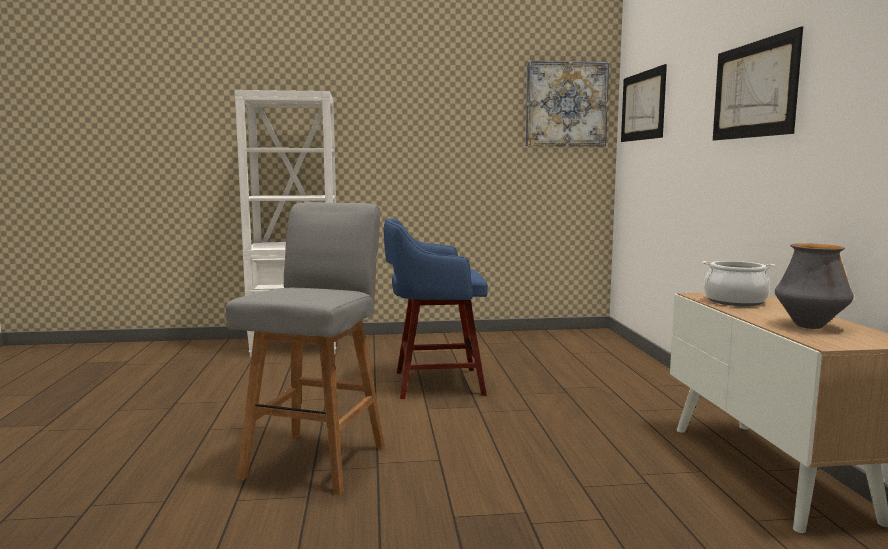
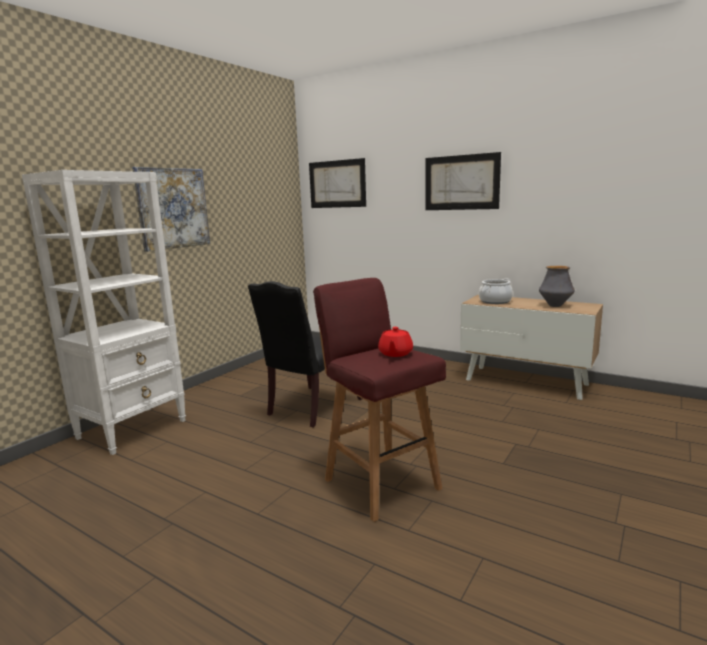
camera: 50 degrees left, 5 degrees up
(306, 291) = (395, 353): none -> red teapot
(317, 460) = (380, 482): grey stool -> red stool
(435, 383) = (311, 408): blue stool -> black chair
(566, 104) = (274, 180): picture -> picture (172, 208)

